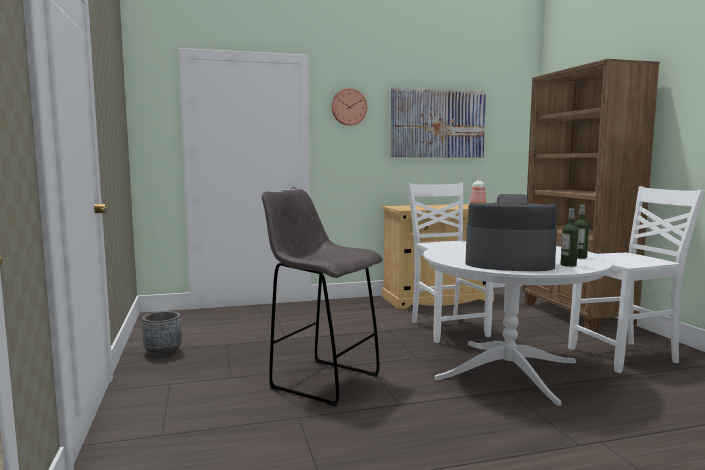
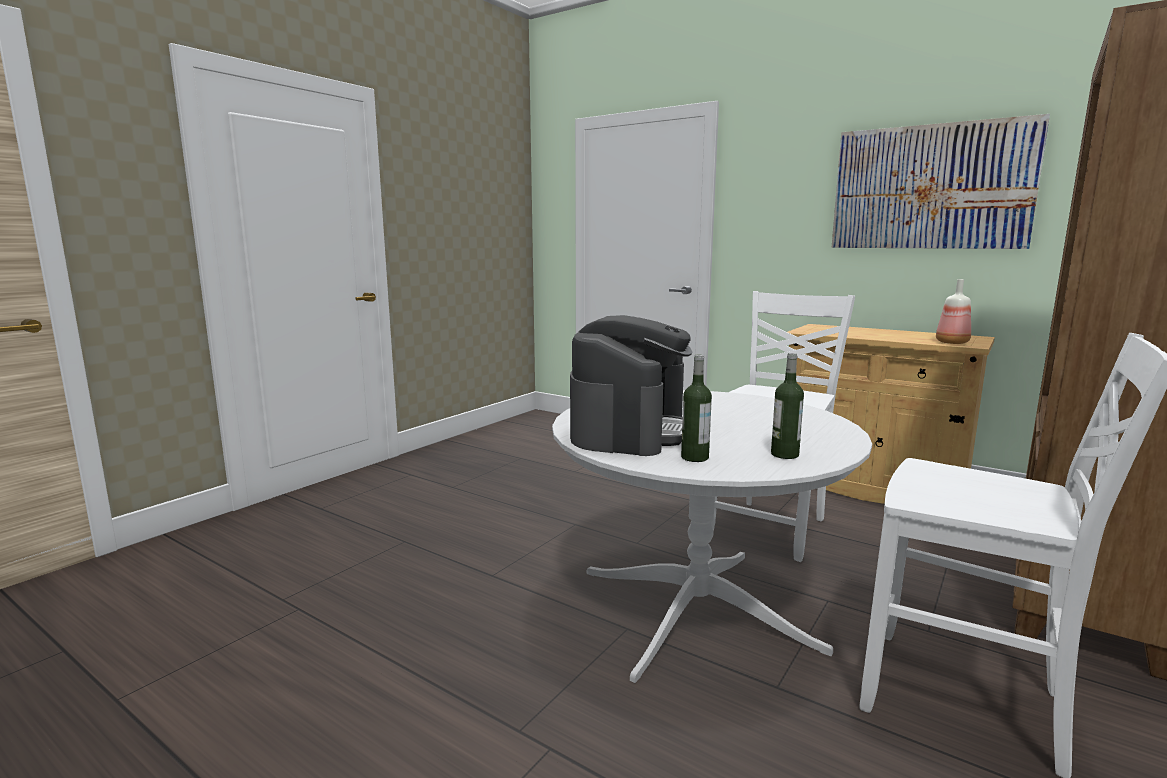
camera: 50 degrees right, 5 degrees up
(163, 352) = (467, 448): grey planter -> none
(322, 381) = (498, 521): grey stool -> none
(348, 107) = (770, 171): wall clock -> none
(508, 263) = (630, 431): coffee machine -> coffee machine turned 45 degrees clockwise

